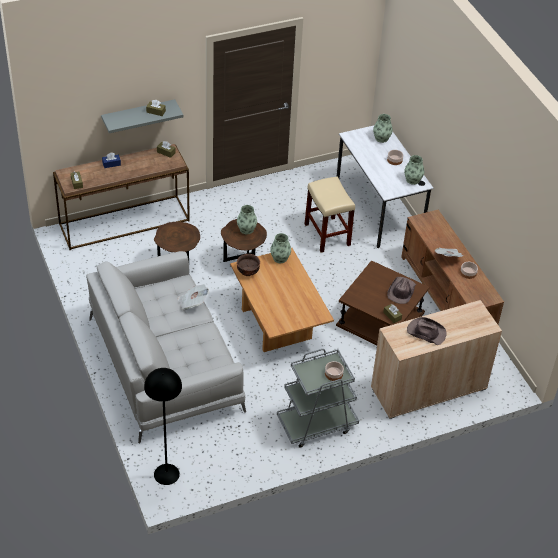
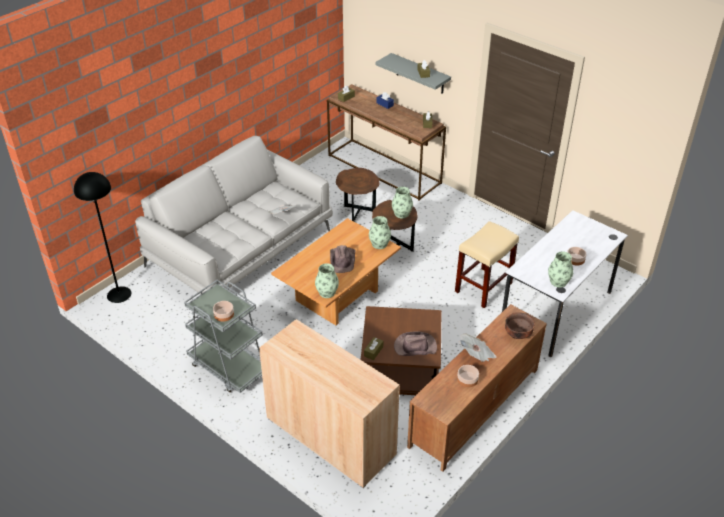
camera: 65 degrees right, 5 degrees down
(247, 272) = (344, 231): brown bowl -> brown bowl (517, 334)
(381, 138) = (598, 239): vase -> vase (327, 292)
(426, 332) = (314, 355): brown hat -> brown hat (343, 260)

